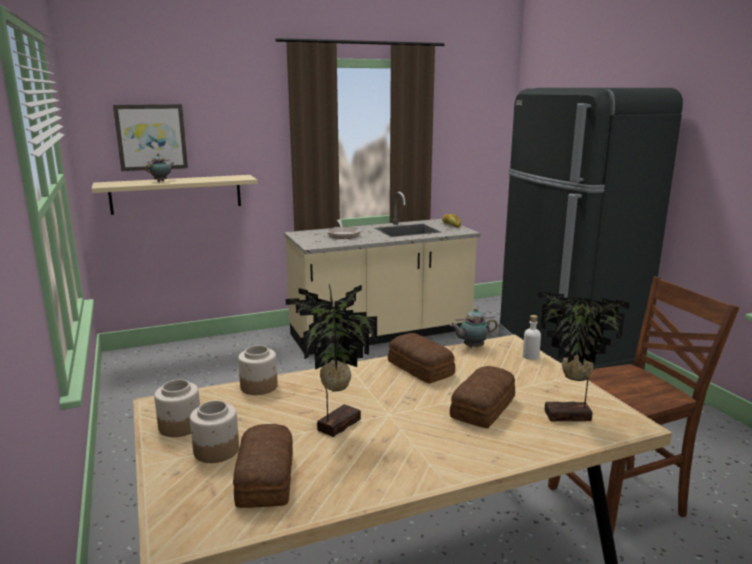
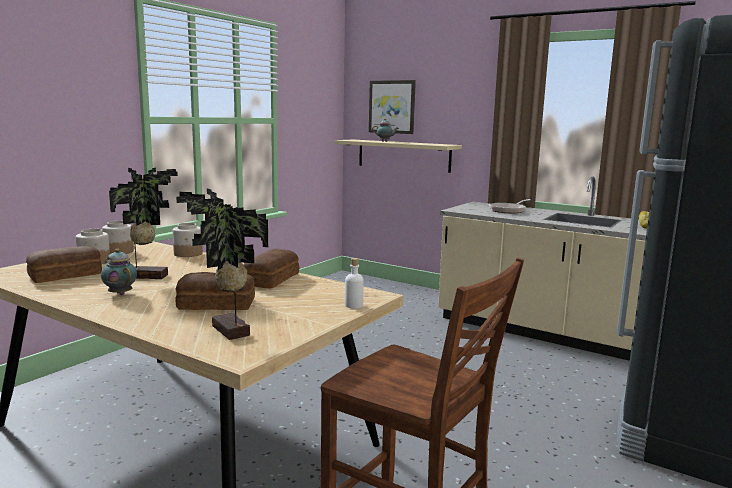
camera: 55 degrees right, 5 degrees down
(472, 347) = (342, 286): teapot -> teapot (120, 293)

